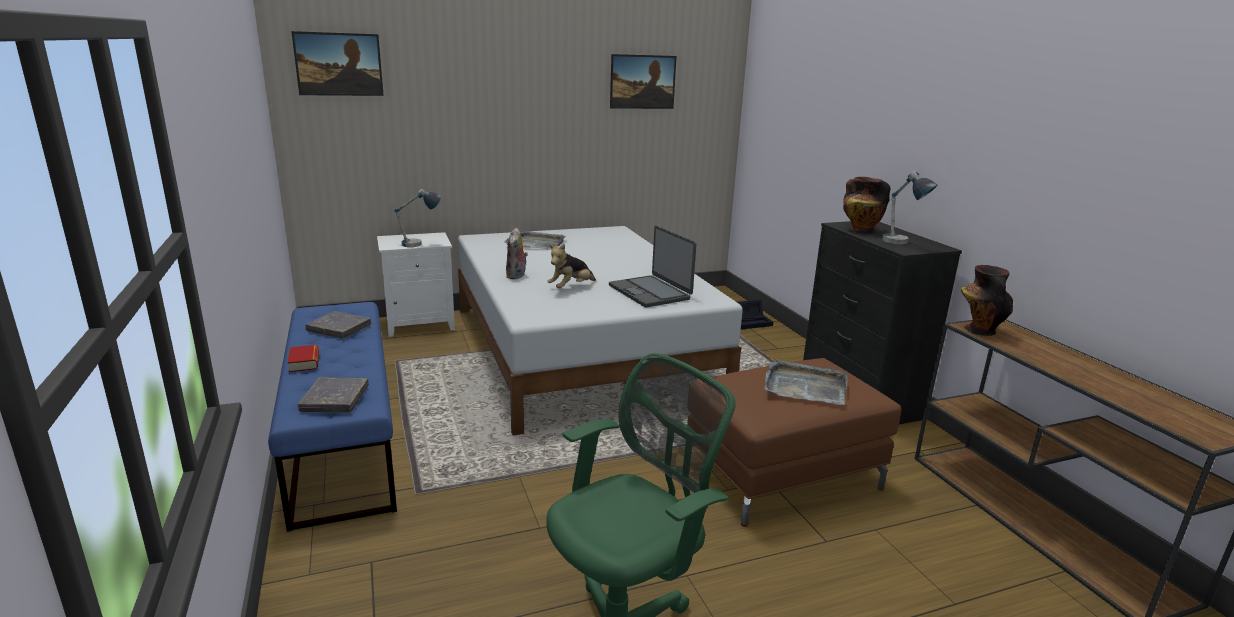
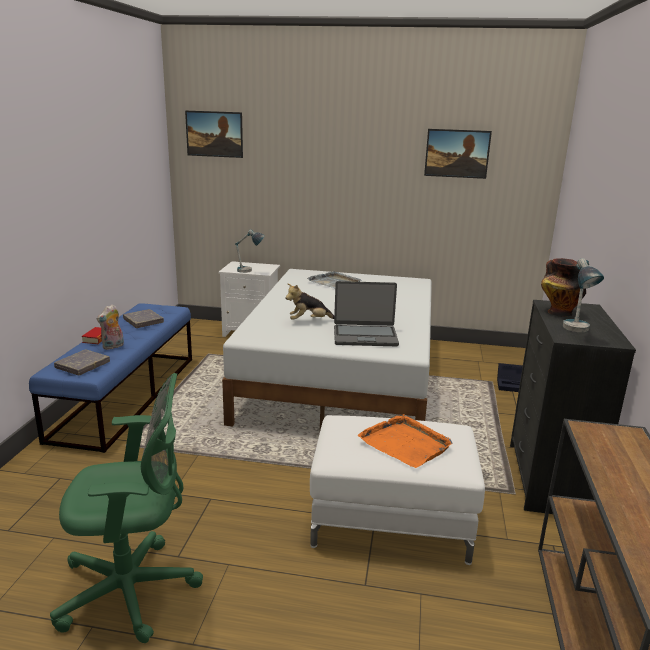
camera: 30 degrees right, 0 degrees up
(517, 276) = (283, 305): plush toy -> plush toy (113, 346)
(650, 292) = (365, 336): laptop -> laptop turned 90 degrees counterclockwise
(781, 474) = (391, 519): brown ottoman -> white ottoman
(804, 386) = (405, 443): grey tray -> orange tray
(978, 329) = (592, 433): vase -> none

